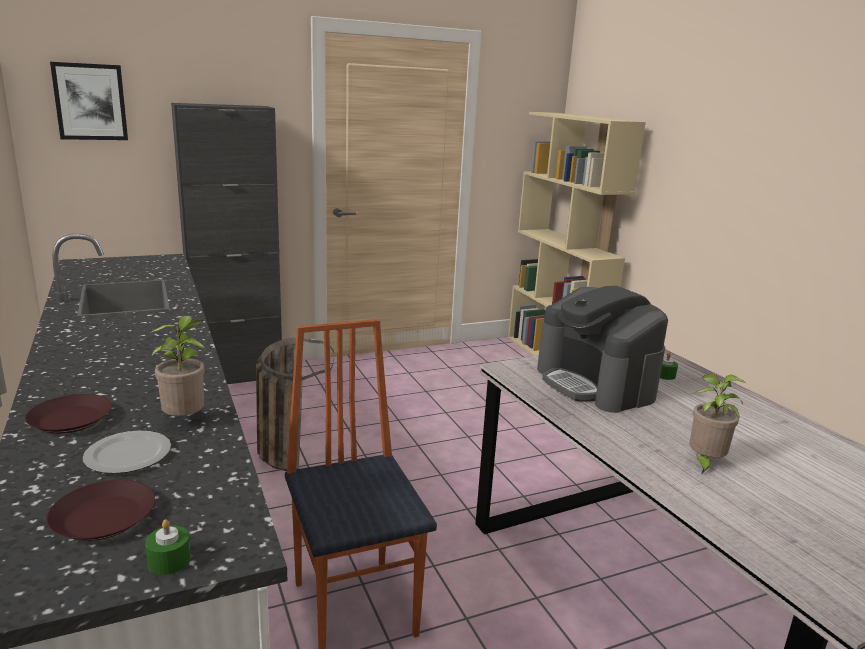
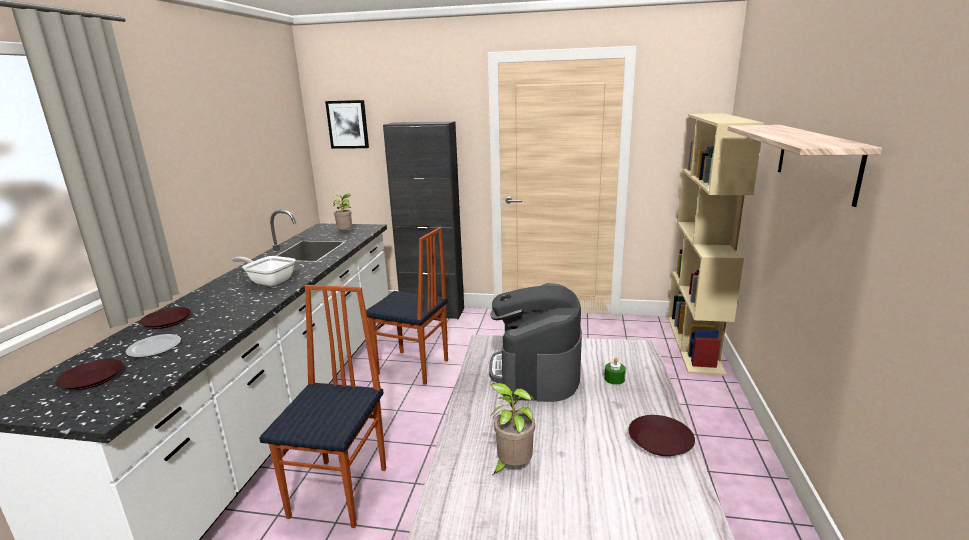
camera: 35 degrees right, 0 degrees up
(143, 342) = (269, 281): none -> frying pan
(169, 560) = (74, 411): green candle -> none
(186, 420) = (208, 334): potted plant -> potted plant (346, 233)
(286, 446) = (412, 368): basket -> chair
(731, 156) = (816, 160): none -> shelf
(765, 412) = (659, 440): none -> brown plate

